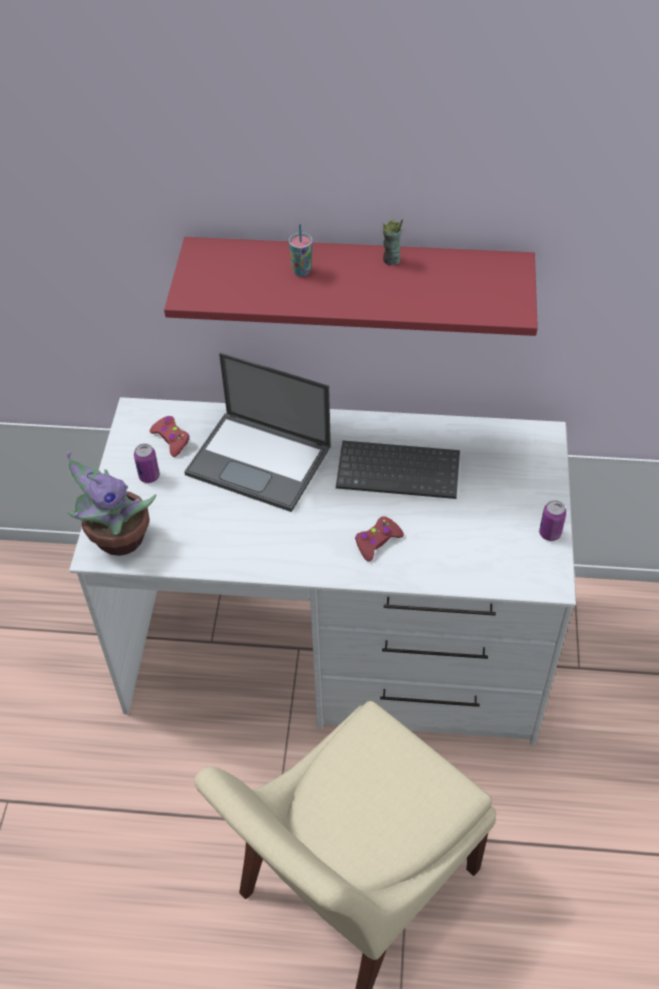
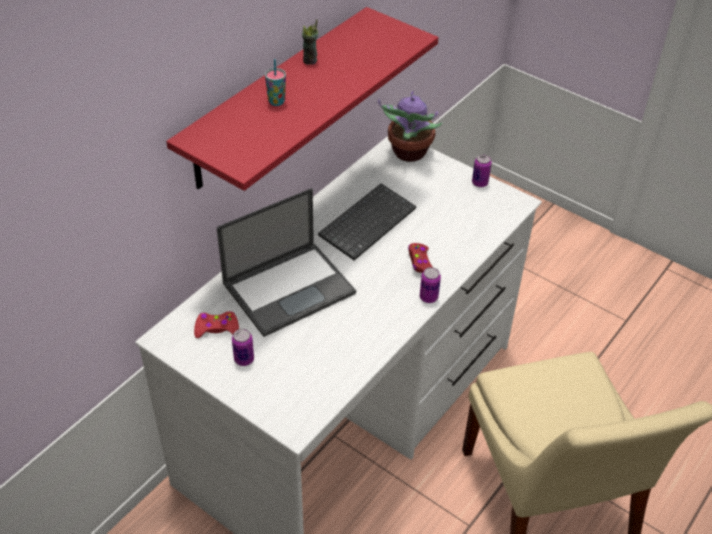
camera: 60 degrees left, 5 degrees down
(117, 539) = (293, 408): potted plant -> potted plant (408, 153)
(332, 571) = (428, 297): none -> can

